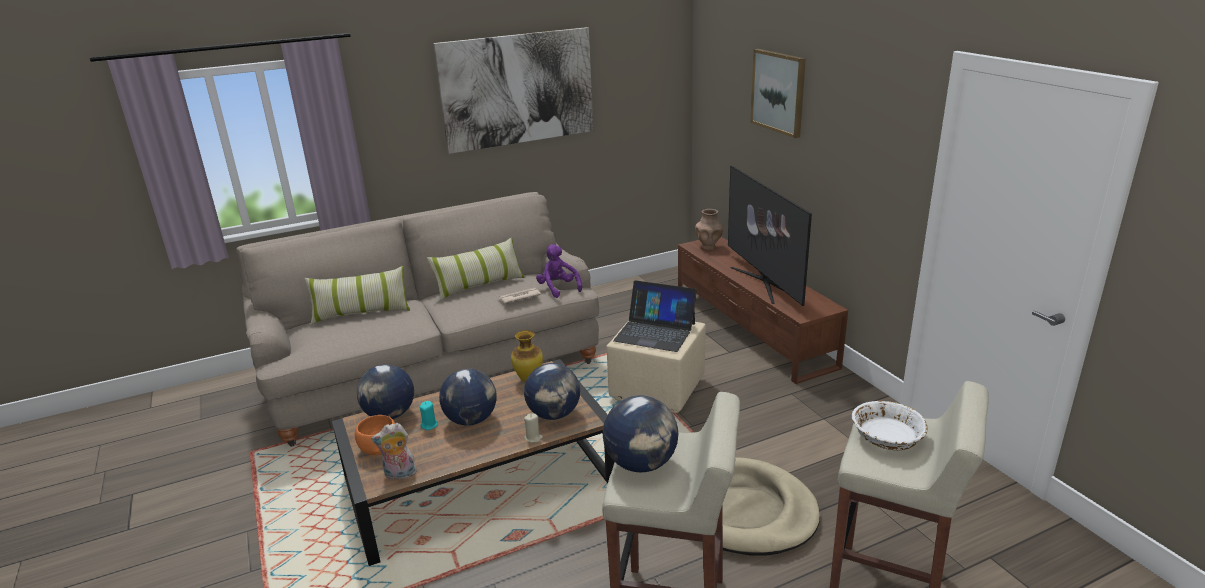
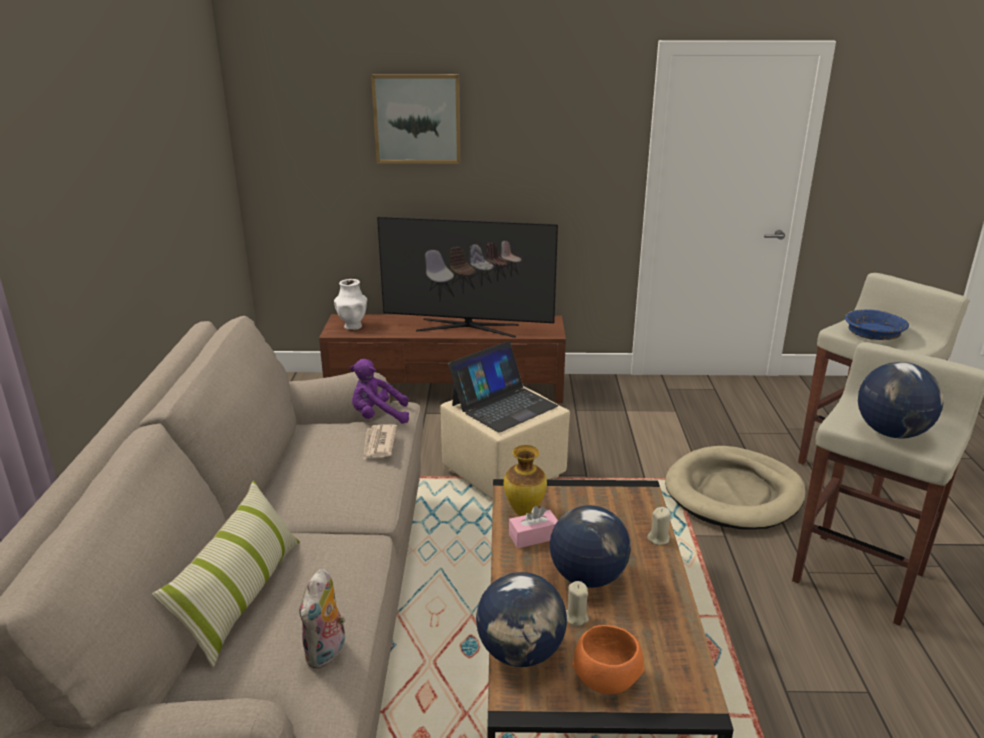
camera: 65 degrees left, 0 degrees up
(399, 475) = (684, 668): plush toy -> plush toy (327, 653)
(429, 425) = (575, 617): turquoise candle -> beige candle
(479, 285) = (296, 466): pillow -> none
(503, 390) = (533, 536): none -> pink tissue box
(517, 89) = (125, 169): picture -> none
(554, 415) = (618, 513): globe -> none
(708, 247) = (353, 326): brown vase -> white vase
(887, 436) = (873, 334): white bowl -> blue bowl

